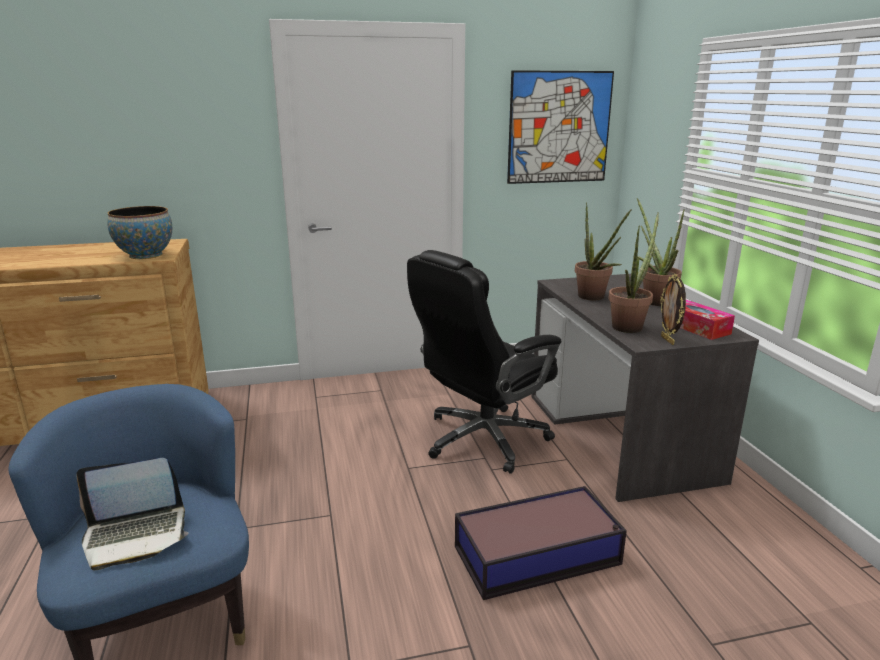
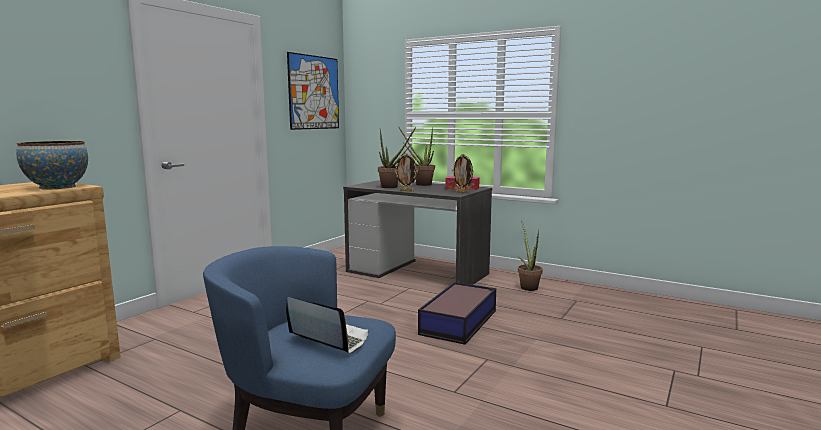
camera: 45 degrees left, 10 degrees down
(136, 535) = (329, 339): laptop -> laptop turned 90 degrees counterclockwise
(482, 439) = (352, 295): black office chair -> none
(592, 312) = (406, 191): none -> picture frame
(629, 325) = (435, 191): potted plant -> potted plant (527, 286)

